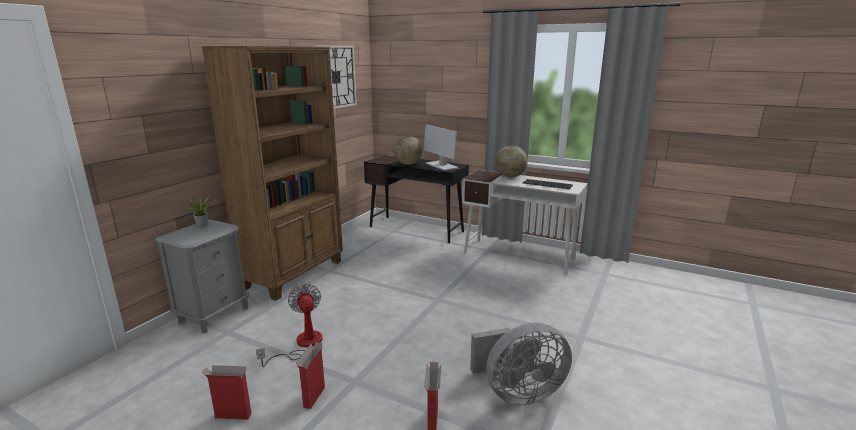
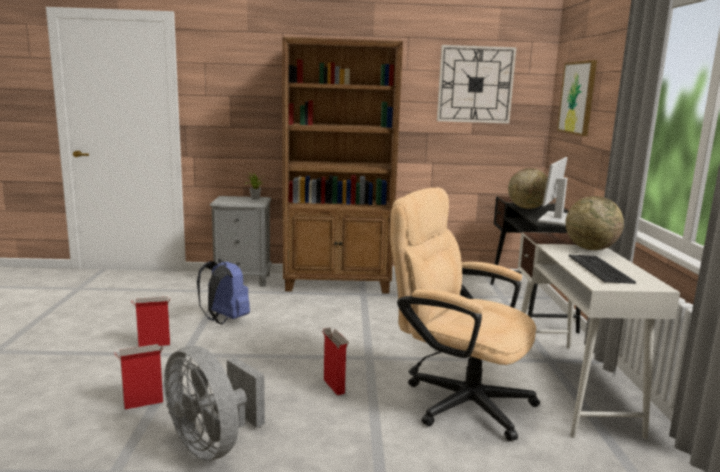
camera: 60 degrees right, 5 degrees down
(232, 415) = (119, 324): cardboard box -> cardboard box (333, 386)
(302, 344) = (225, 319): fan -> blue backpack
(415, 83) = (577, 98): none -> picture
(513, 289) = (457, 399): none -> beige office chair

